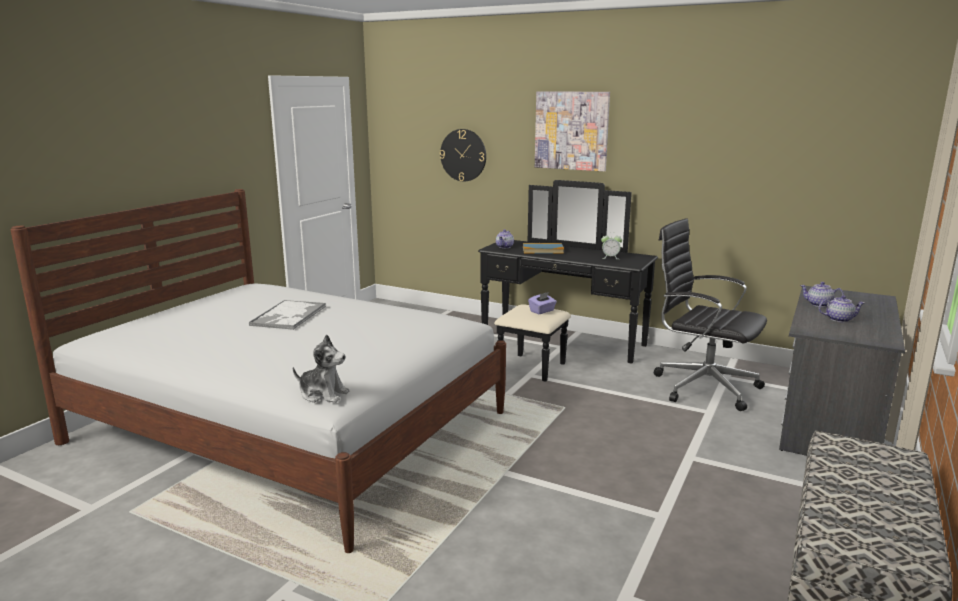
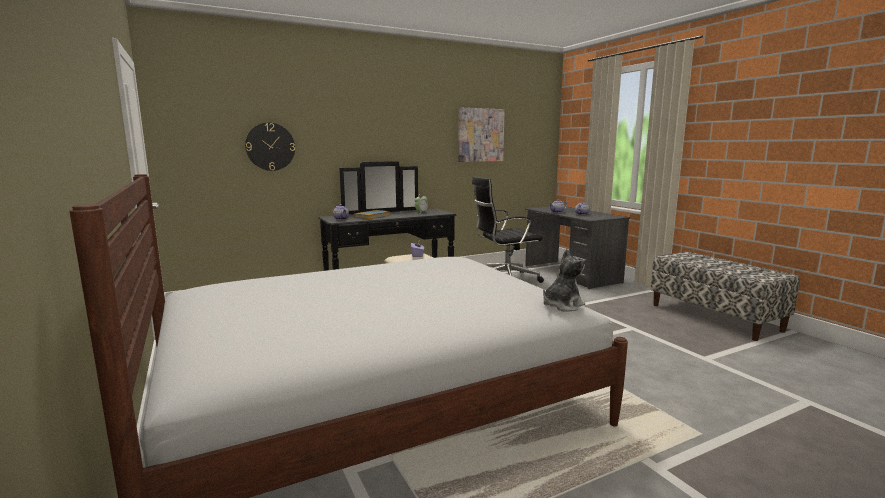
camera: 55 degrees left, 5 degrees down
(288, 316) = (352, 287): tray -> none
(571, 130) = (369, 123): picture -> picture (480, 135)

